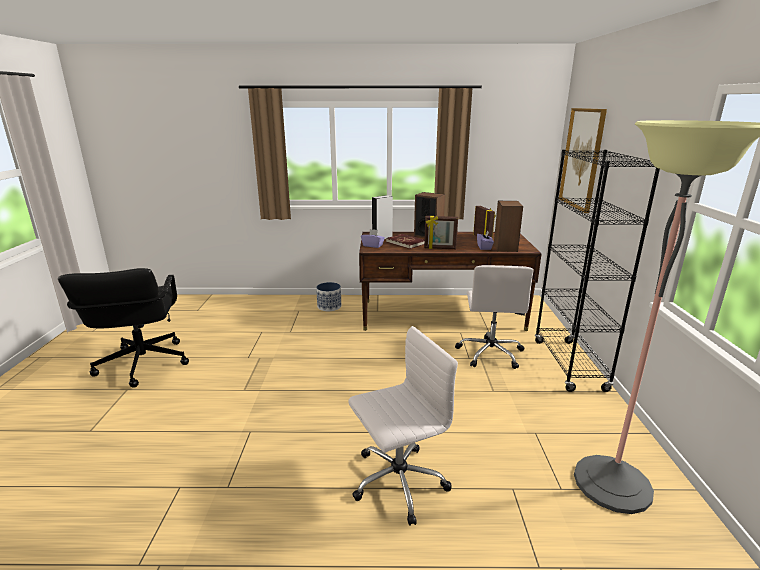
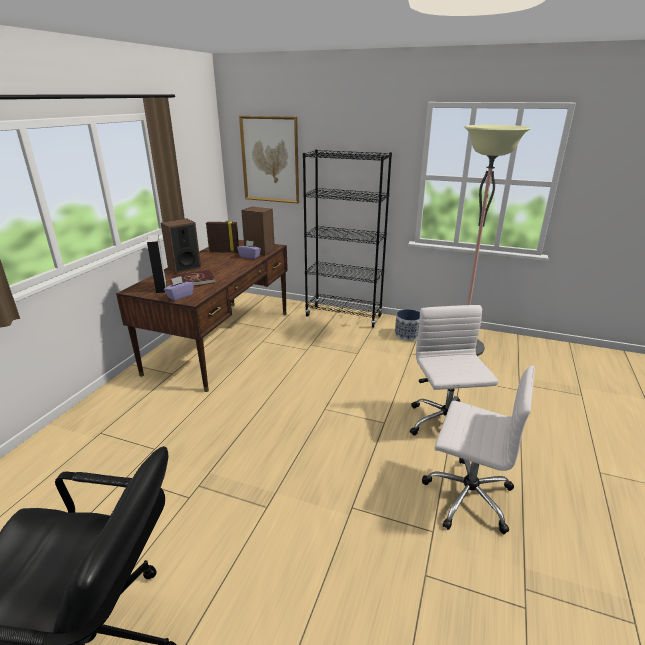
camera: 70 degrees left, 5 degrees up
(329, 306) = (120, 405): planter -> planter (407, 335)
(440, 248) = (231, 271): picture frame -> none
(490, 353) = (306, 338): white office chair -> white office chair (466, 496)

